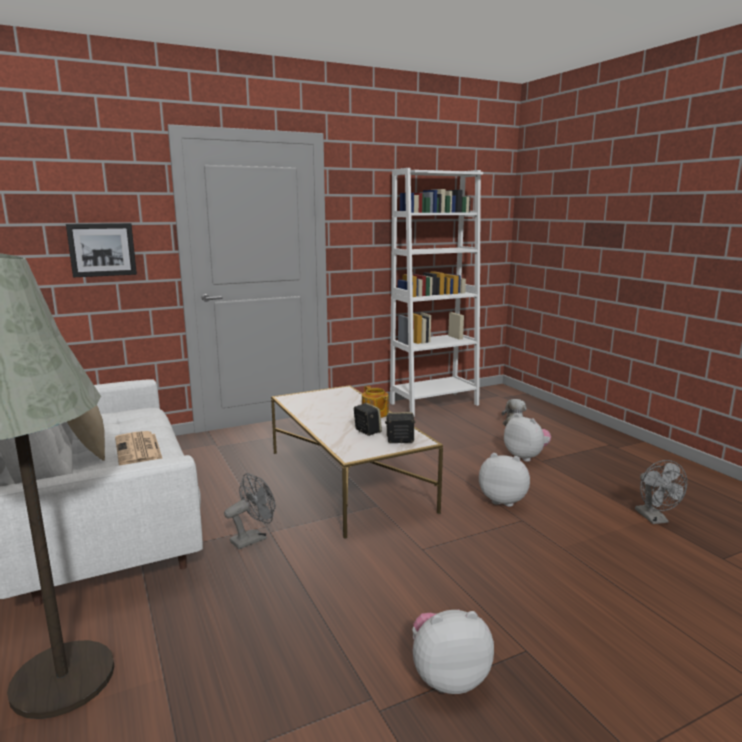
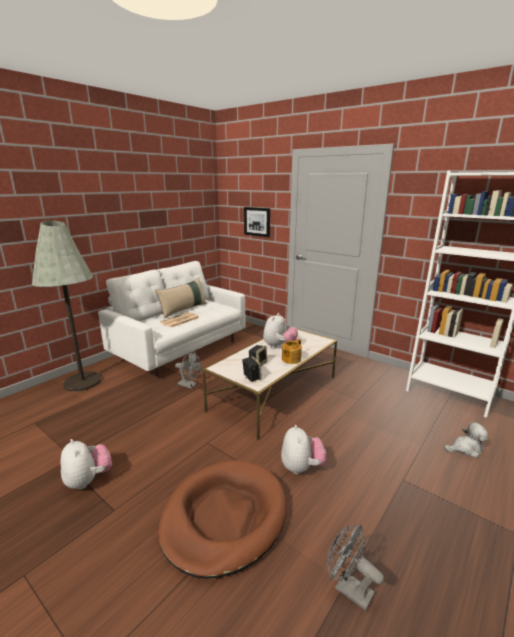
camera: 65 degrees right, 5 degrees up
(526, 457) = (400, 468): plush toy -> plush toy (279, 346)
(563, 562) = (224, 517): none -> brown dog bed
(655, 519) = (348, 588): grey fan -> grey fan turned 75 degrees clockwise

